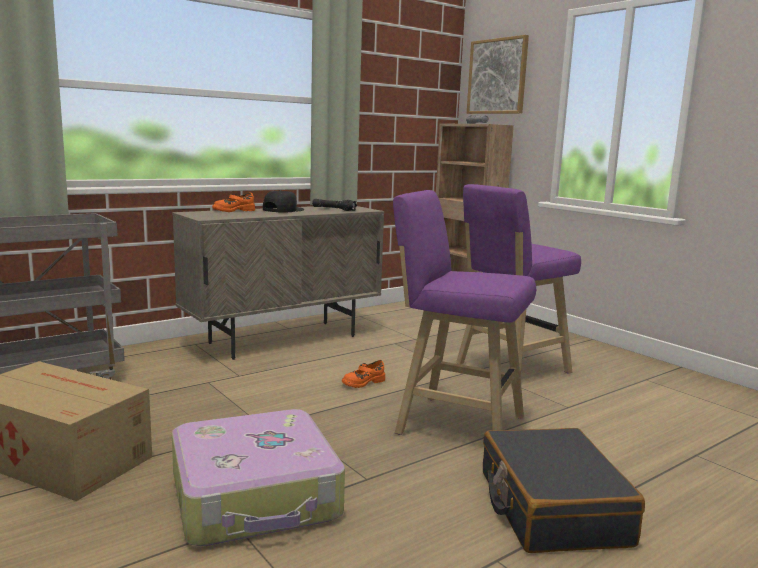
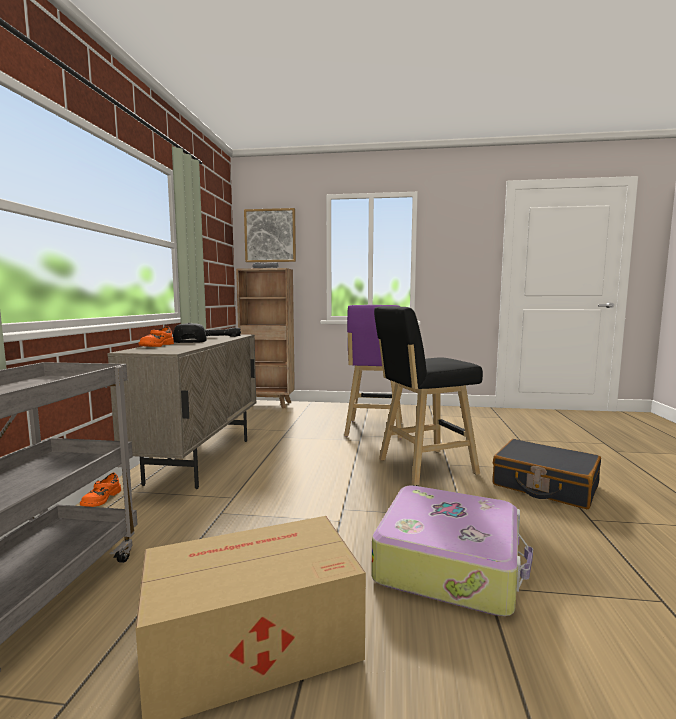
camera: 45 degrees left, 5 degrees down
(363, 382) = (325, 466): orange shoe -> orange shoe (101, 499)
(454, 424) = (422, 467): purple stool -> black stool

